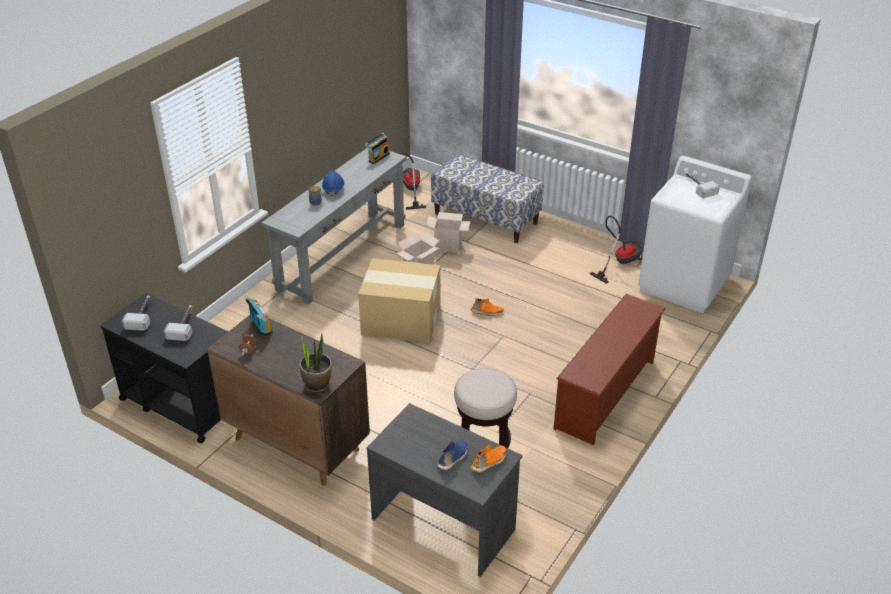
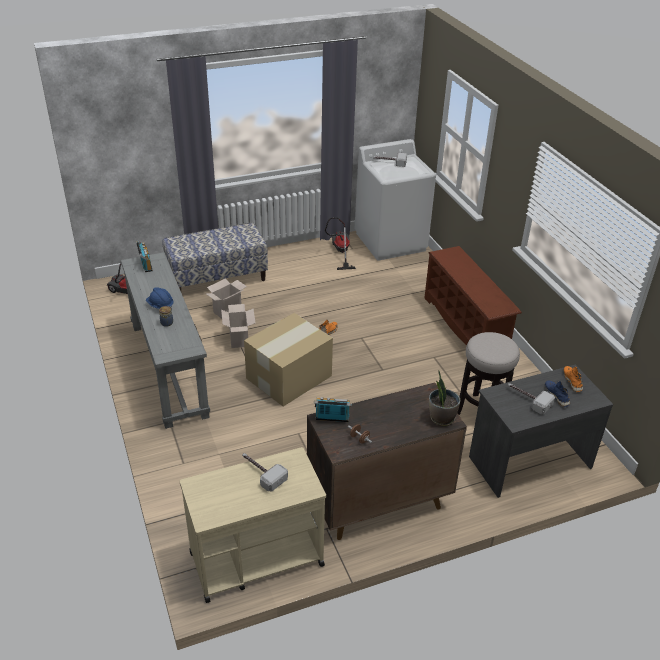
camera: 55 degrees left, 0 degrees up
(142, 316) = (214, 495): hammer -> hammer (528, 399)
(180, 403) = (255, 559): black cart -> beige cart

